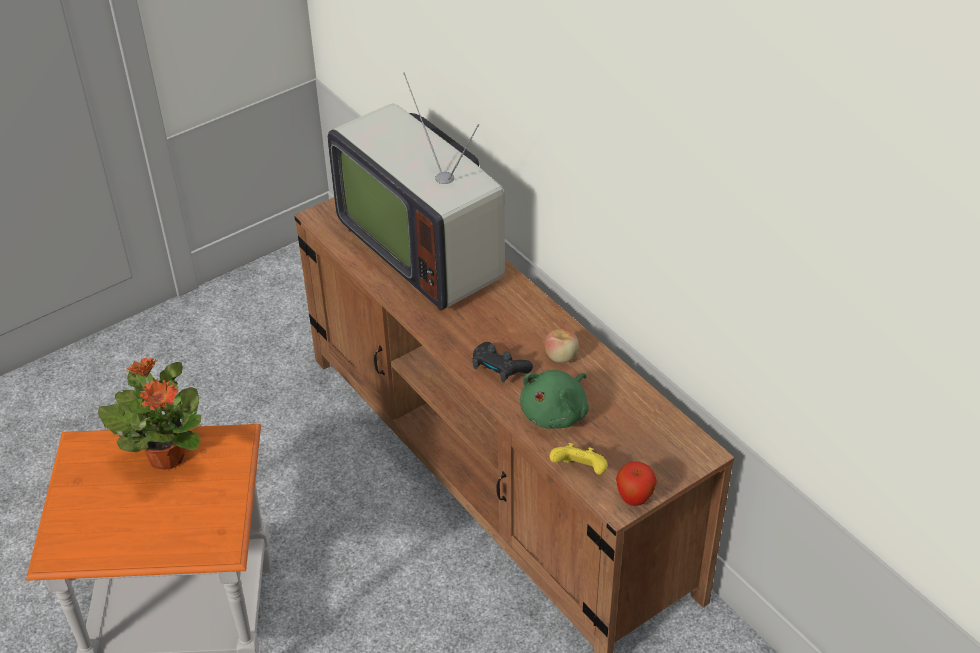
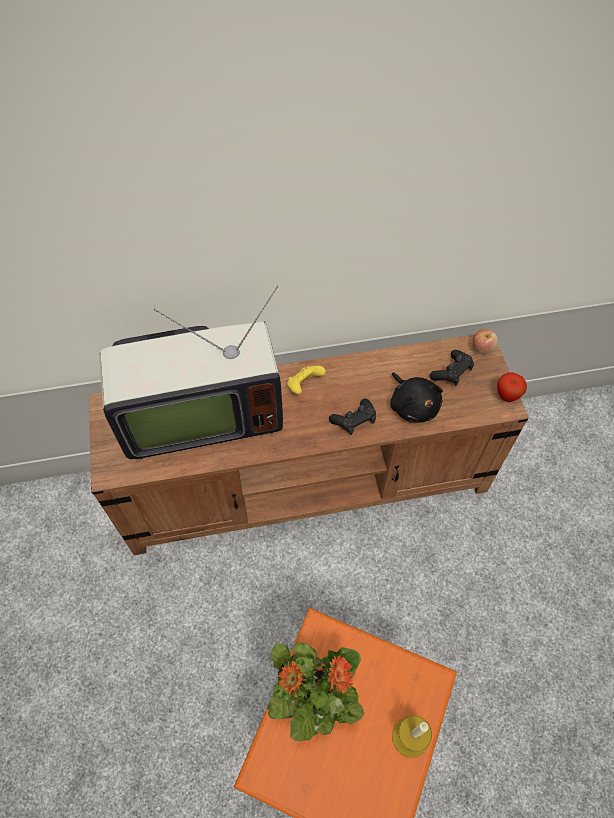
camera: 65 degrees left, 15 degrees up
(156, 545) = (410, 737): none -> candle
(556, 413) = (413, 405): green plush toy -> black plush toy
(561, 356) = (361, 380): apple -> apple (482, 348)
(580, 471) = (471, 415): yellow game controller -> yellow game controller (304, 385)
(633, 434) = (451, 372): none -> black game controller

